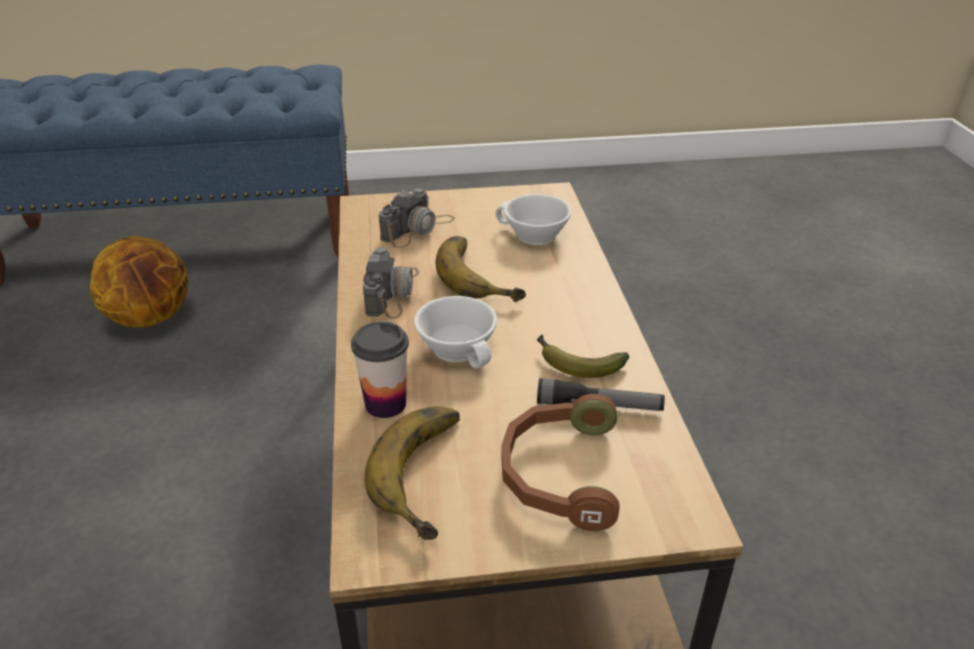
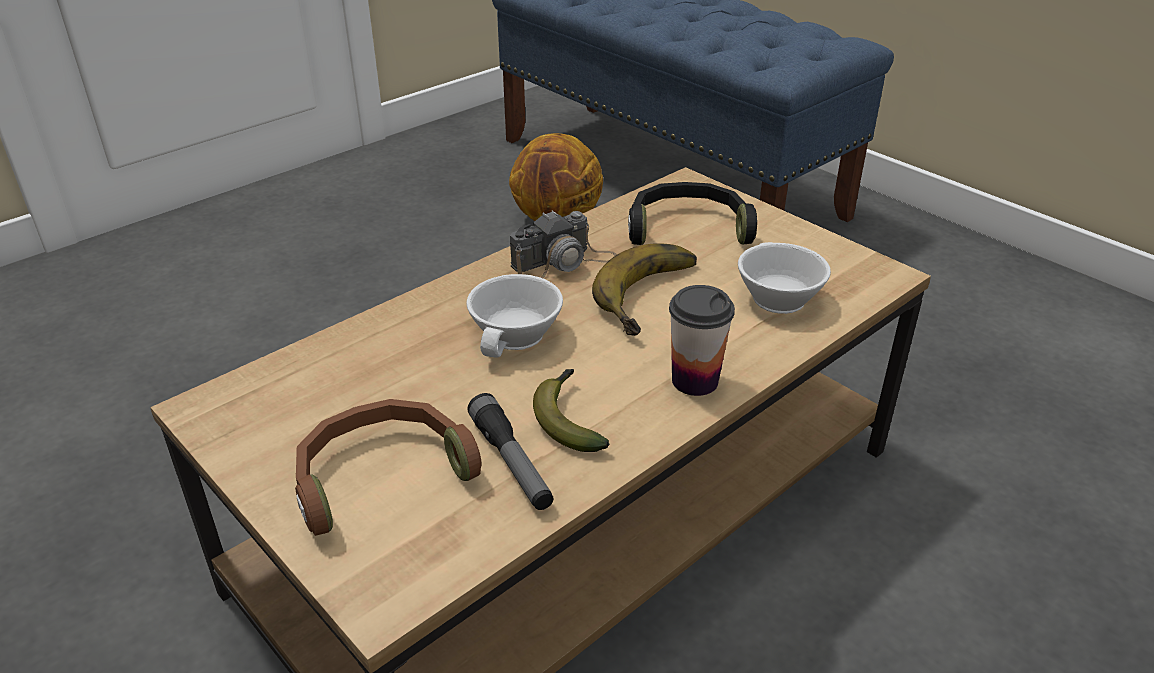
camera: 55 degrees right, 0 degrees up
(385, 404) = (394, 332): cup -> cup (695, 381)
(417, 228) = (687, 228): camera -> black headphones
(434, 474) = (322, 399): banana -> none

